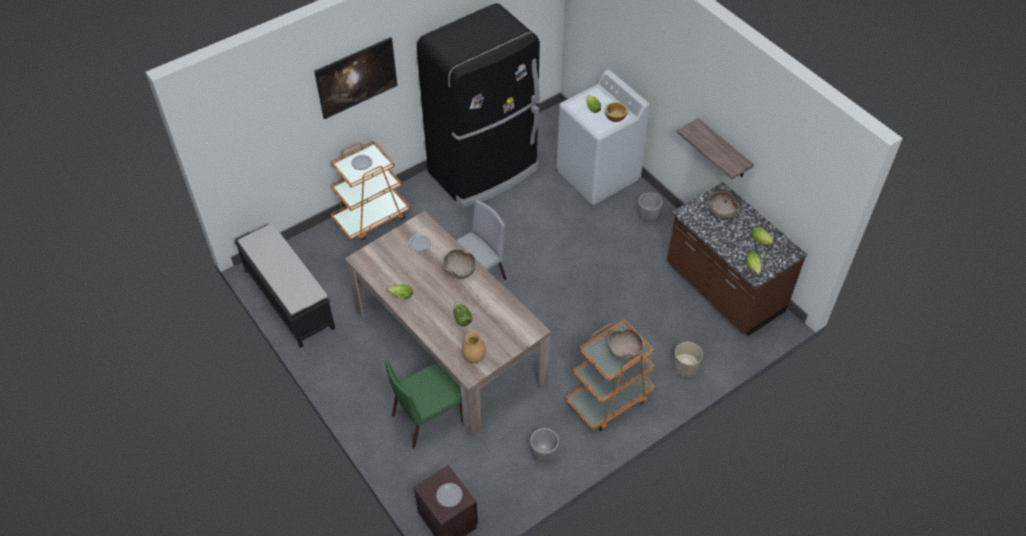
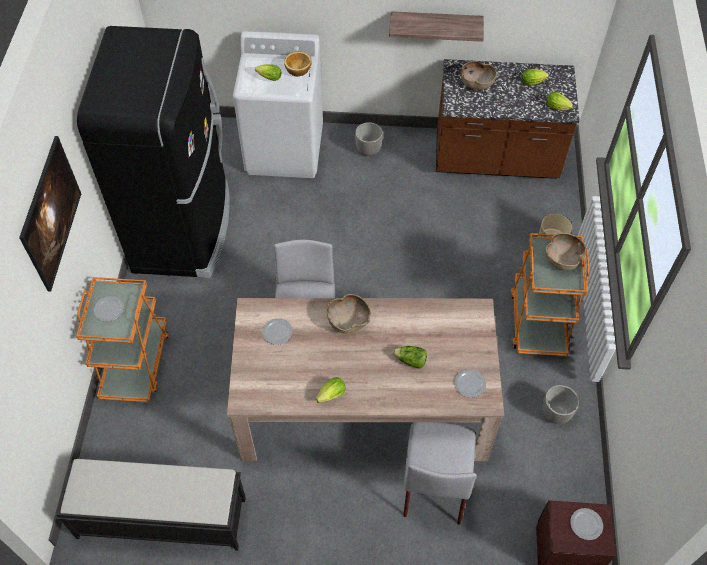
camera: 50 degrees left, 5 degrees up
(429, 417) = (435, 484): green chair -> grey chair
(474, 358) = (470, 384): brown vase -> plate

